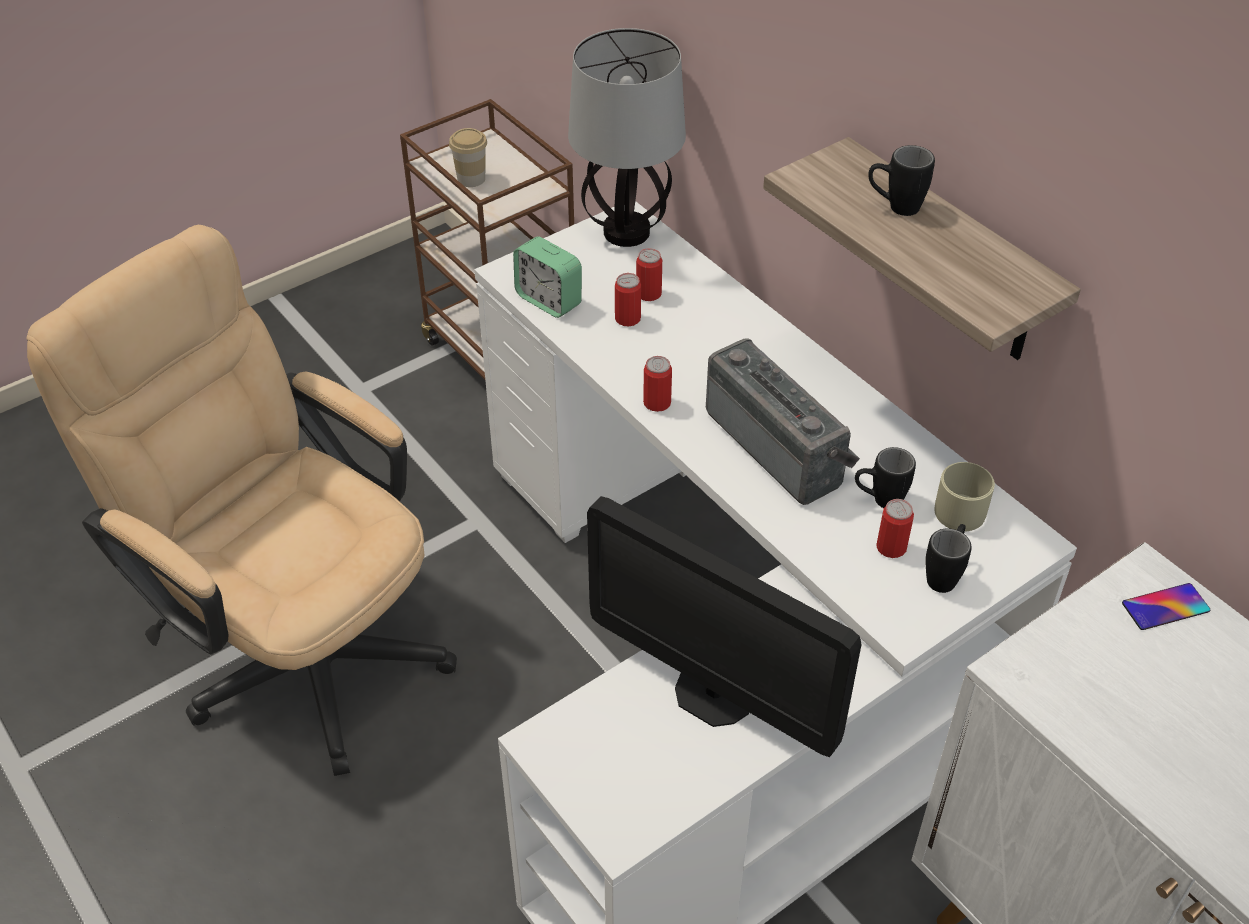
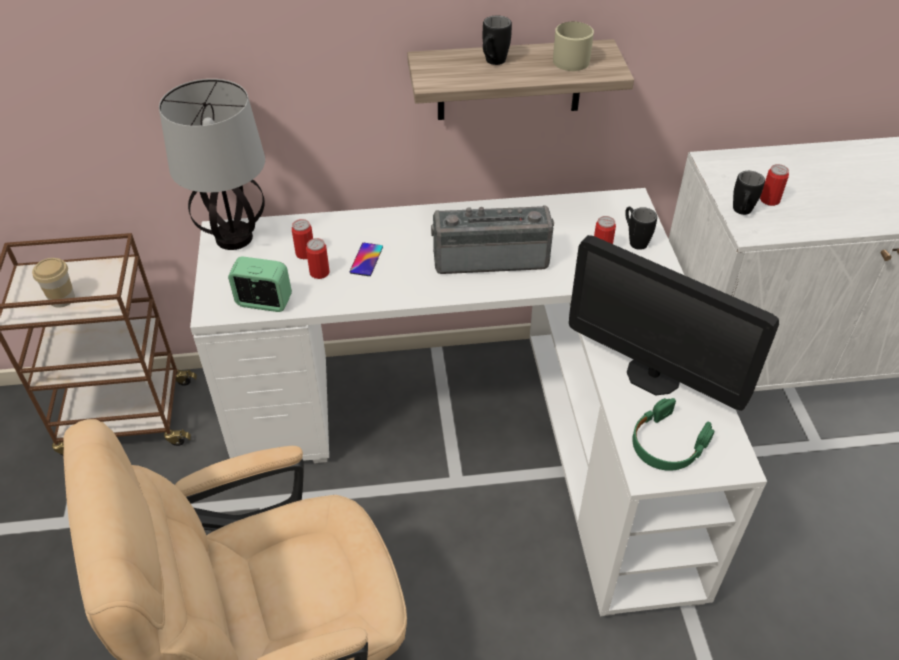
camera: 60 degrees left, 0 degrees up
(549, 300) = (264, 302): alarm clock -> alarm clock turned 150 degrees counterclockwise
(603, 747) = (667, 444): none -> green headphones
(657, 403) = (410, 292): can -> can (769, 200)
(714, 694) = (653, 375): monitor -> monitor turned 60 degrees clockwise
(879, 500) = (563, 238): black mug -> black mug (741, 213)
(962, 507) = (590, 211): beige mug -> beige mug (568, 59)
(1165, 607) = (735, 166): phone -> phone (366, 259)

